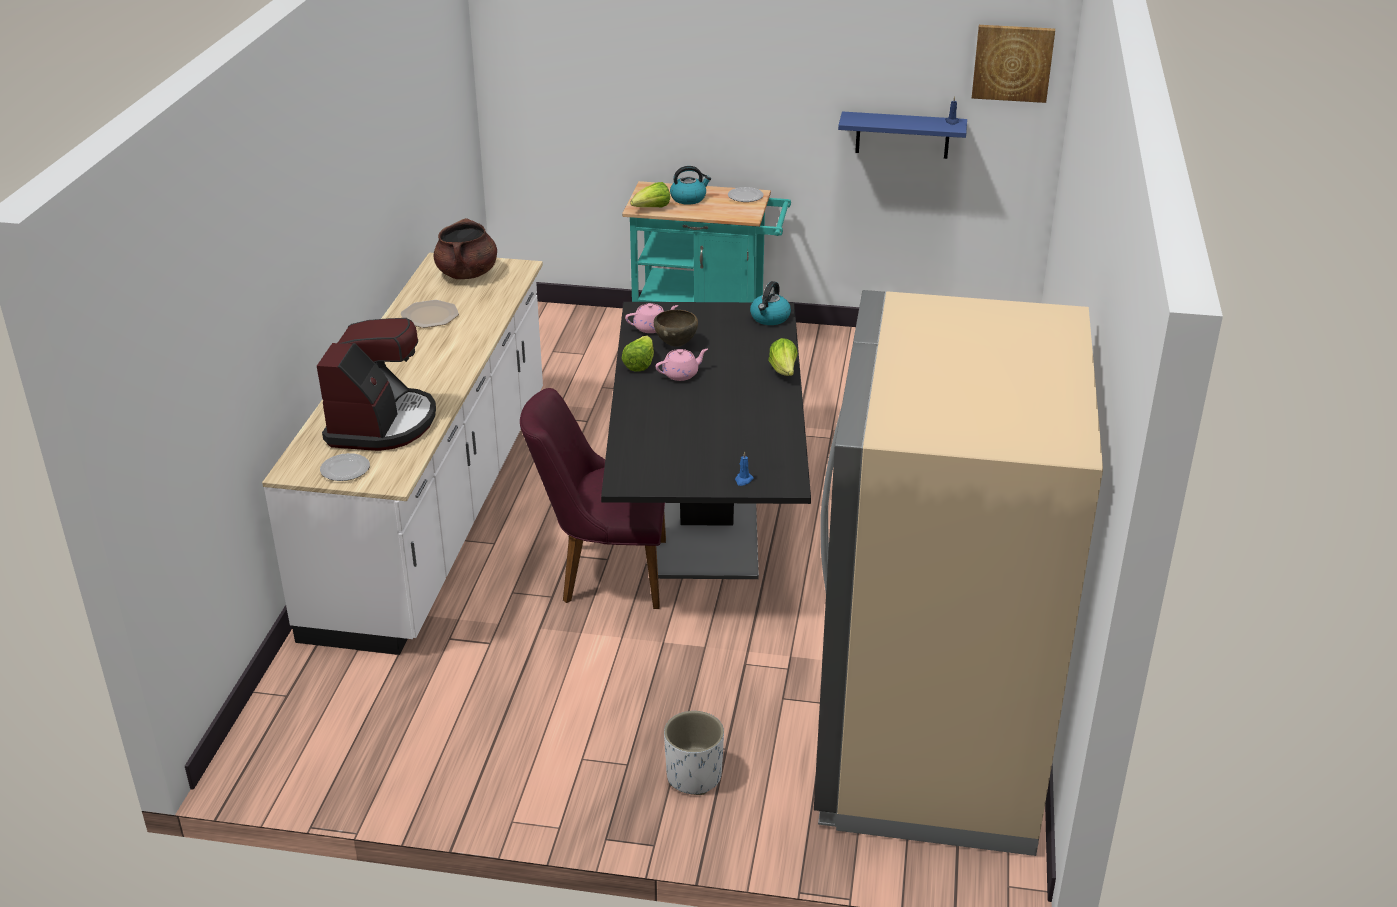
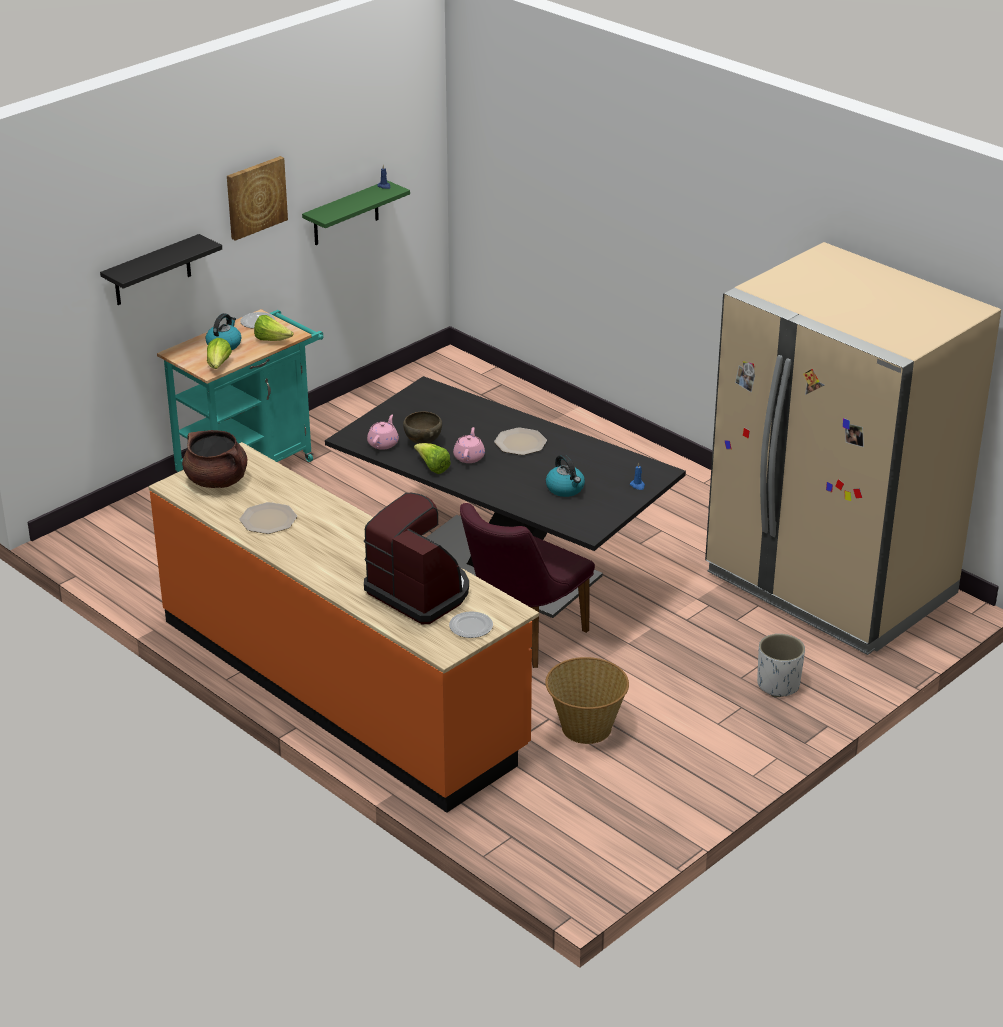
camera: 55 degrees left, 0 degrees up
(436, 509) = (342, 685): white counter -> orange counter
(494, 672) = (585, 728): none -> basket
(647, 98) = (152, 271): none -> black shelf
(740, 389) = (520, 443): none -> plate
(770, 318) = (434, 393): kettle -> kettle (565, 489)
(784, 371) = (517, 418): lettuce -> lettuce (272, 340)
(902, 135) = (346, 214): blue shelf -> green shelf
(1012, 62) = (410, 120): picture -> picture (255, 197)

